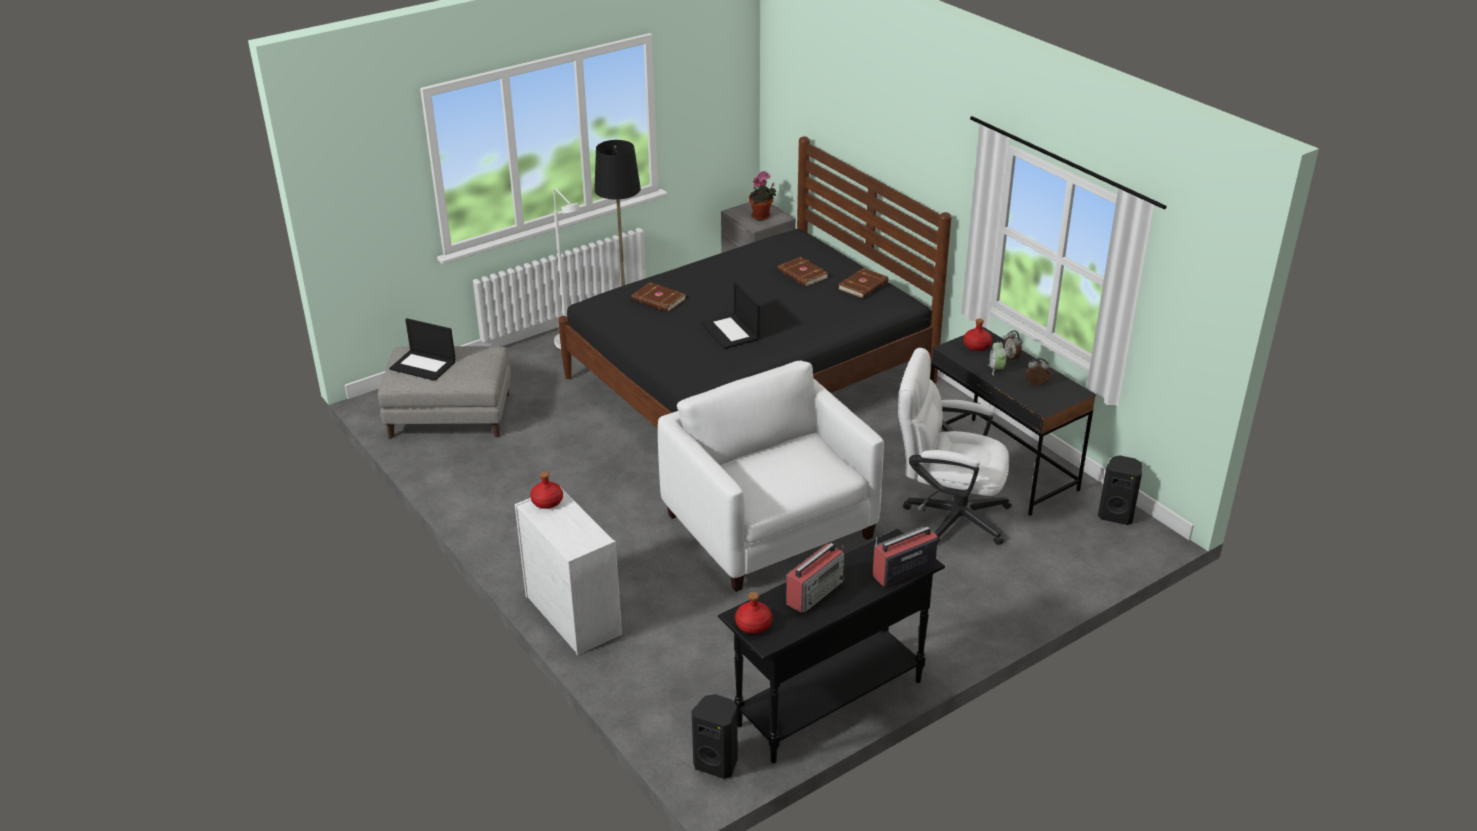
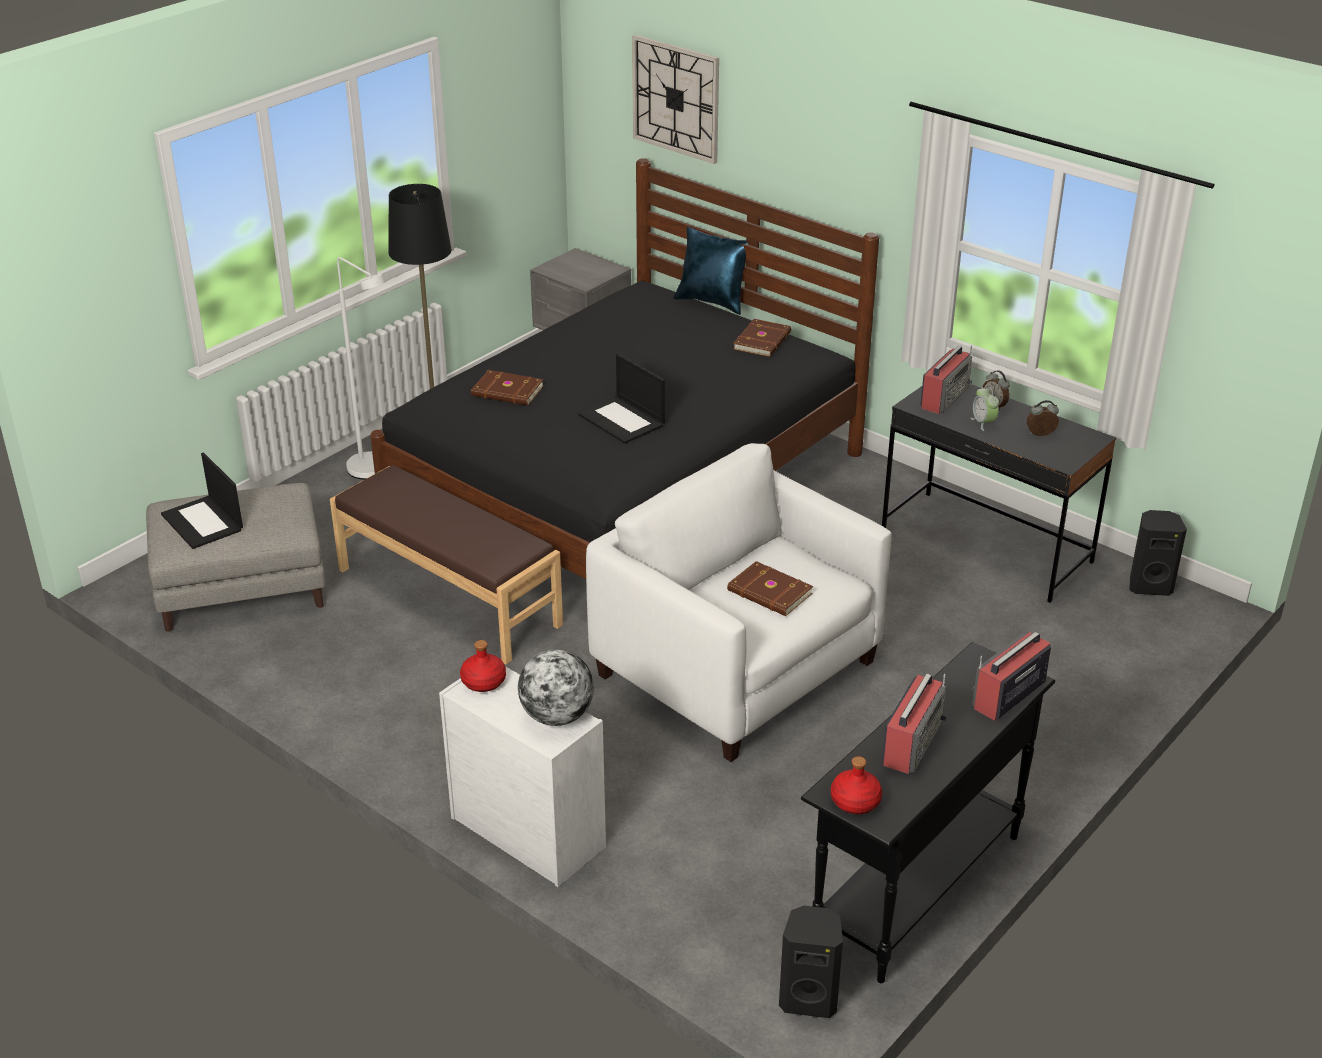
camera: 15 degrees left, 0 degrees up
(424, 365) = (203, 522): laptop -> laptop turned 45 degrees clockwise
(586, 533) = (557, 716): none -> globe
(588, 443) = (449, 596): none -> brown bench
(762, 217) = (587, 271): potted plant -> none
(802, 274) = (679, 336): brown book -> brown book (769, 593)
(829, 94) = (676, 98): none -> wall clock
(841, 251) = (712, 302): none -> blue pillow
(947, 515) = (950, 617): white office chair -> none
(976, 346) = (945, 397): red bottle -> radio

